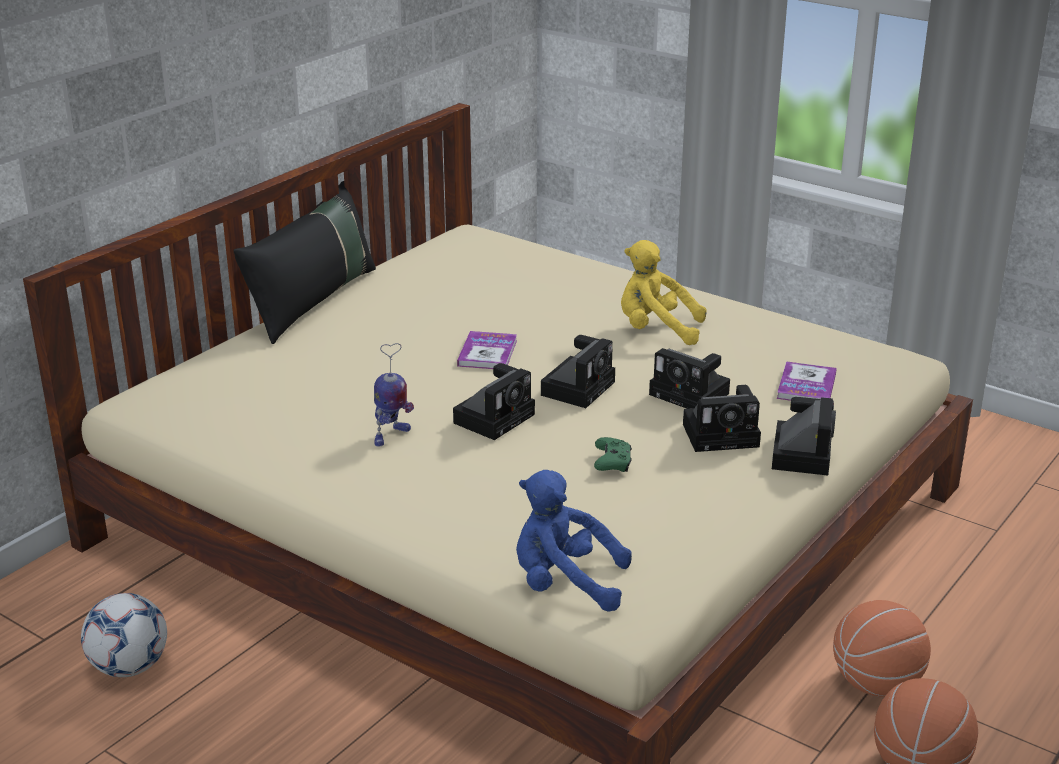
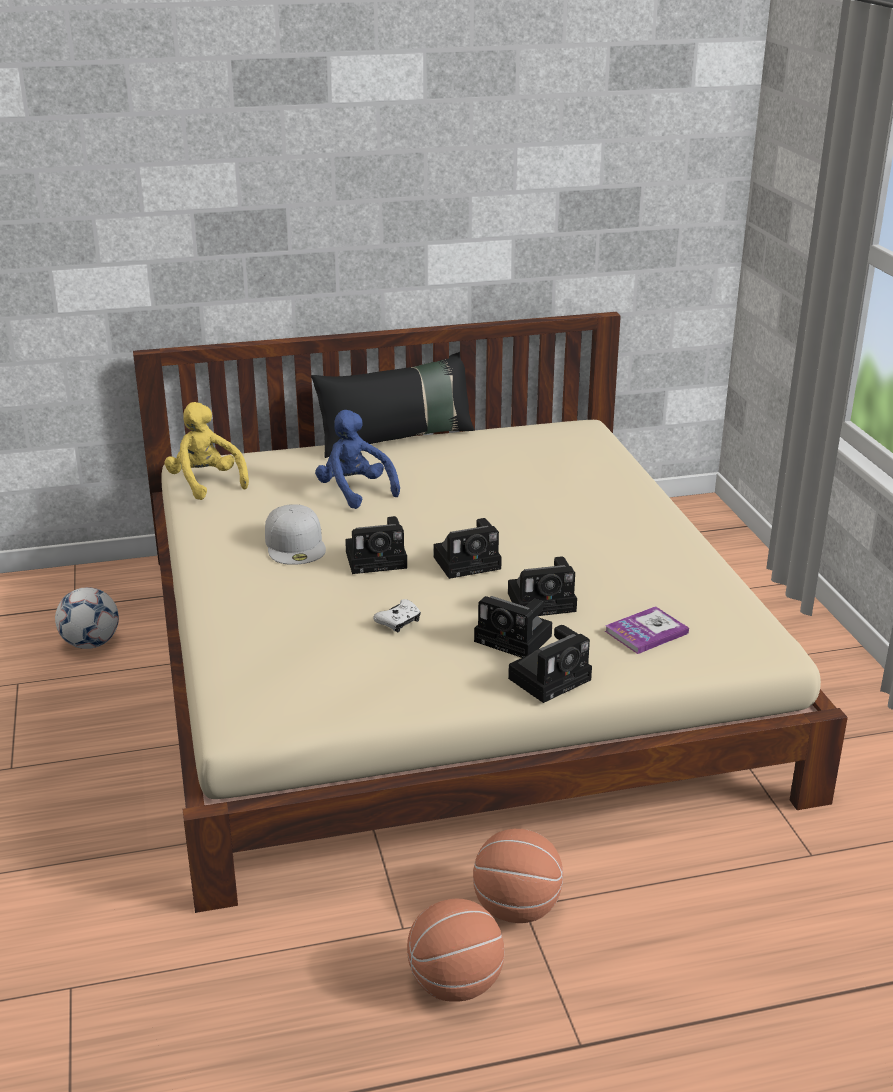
camera: 40 degrees right, 0 degrees up
(391, 436) = (296, 544): toy robot -> white cap
(487, 353) = (450, 515): book -> none
(564, 584) = (237, 684): blue plush toy -> blue plush toy (354, 491)
(612, 463) = (399, 622): green game controller -> white game controller
(656, 330) = (600, 545): yellow plush toy -> yellow plush toy (206, 483)
(692, 395) = (544, 602): camera -> camera turned 90 degrees counterclockwise

